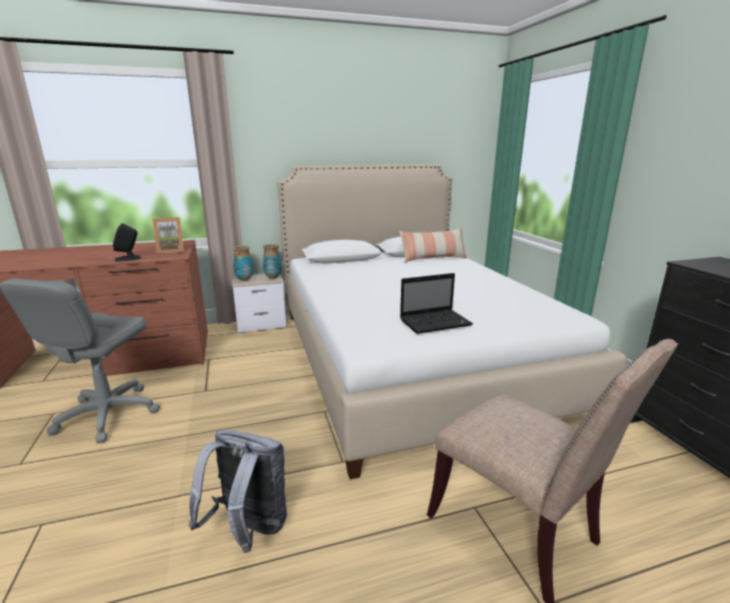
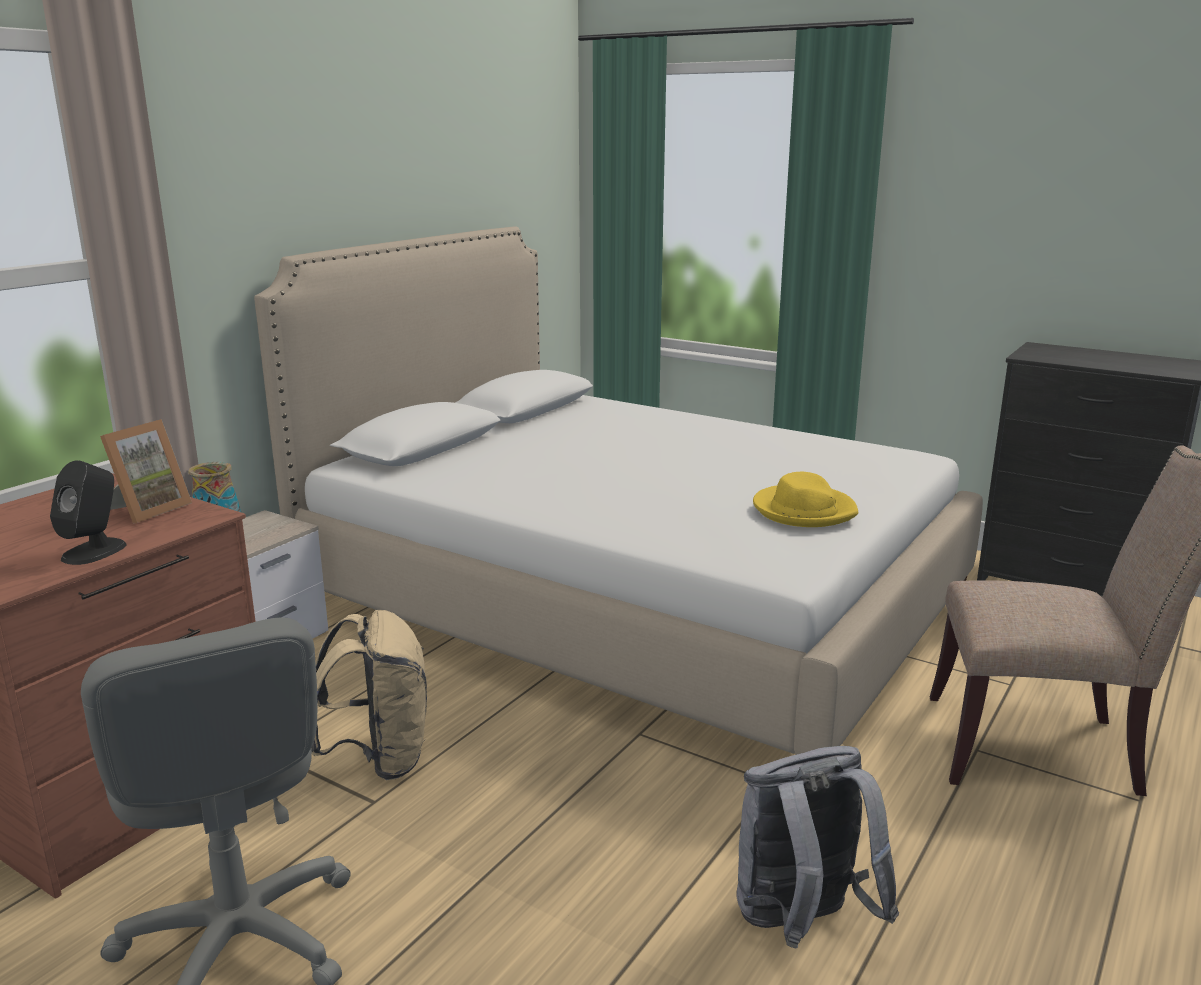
camera: 40 degrees left, 0 degrees up
(230, 377) = (379, 759): none -> beige backpack
(273, 277) = (277, 524): vase -> none
(433, 258) = (576, 413): pillow -> none
(436, 322) = (803, 510): laptop -> yellow hat

